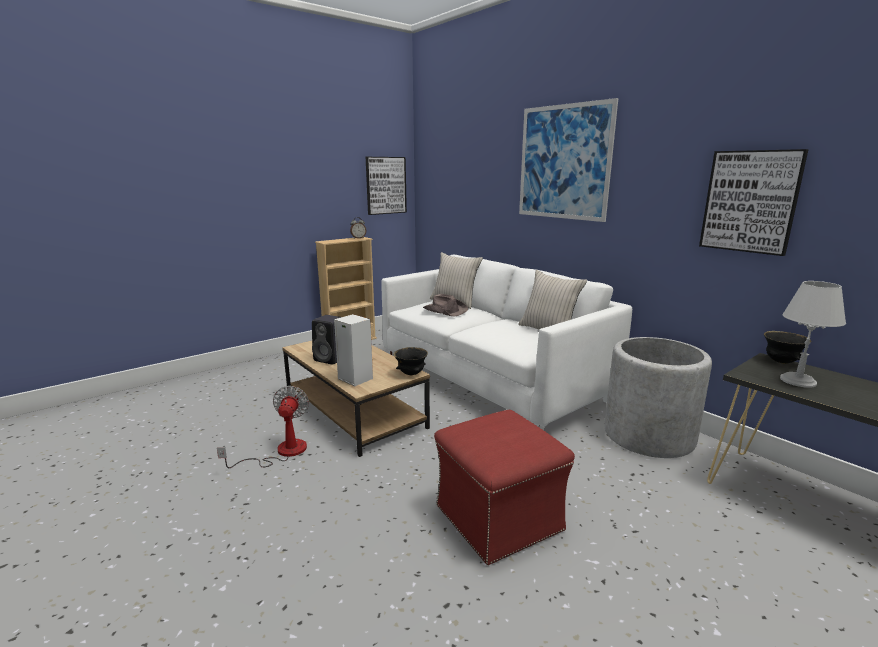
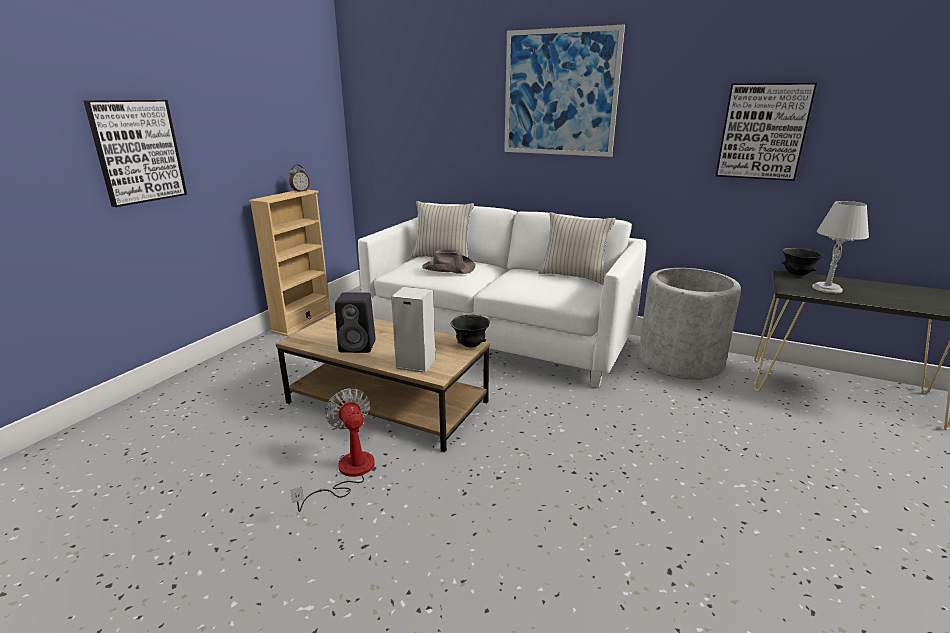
camera: 25 degrees left, 5 degrees up
(385, 185) = (316, 122): picture -> picture (138, 151)
(497, 517) = (633, 472): red ottoman -> none

